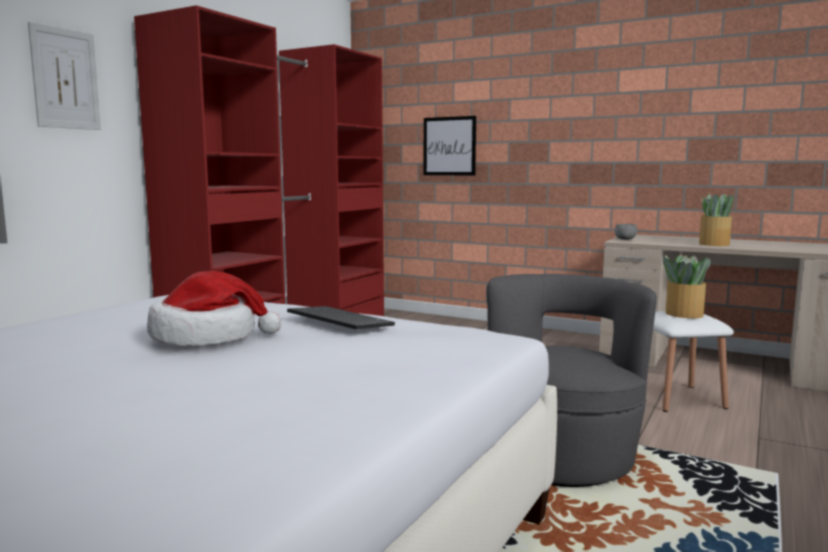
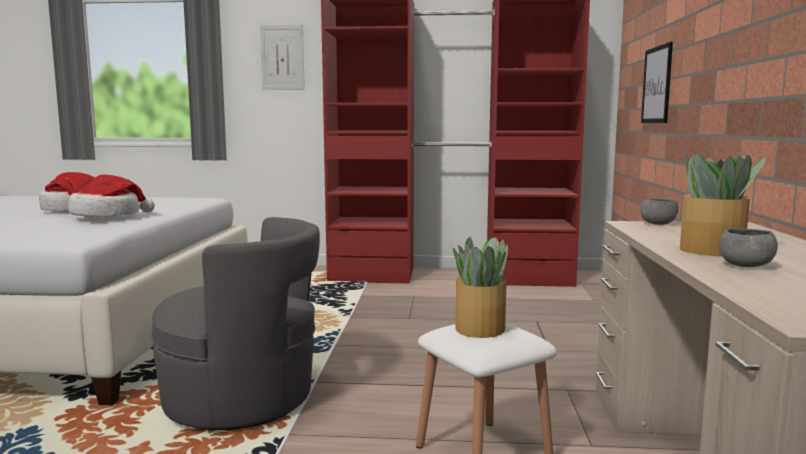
camera: 65 degrees right, 0 degrees up
(336, 321) = (108, 215): keyboard -> hat
(753, 246) = (745, 266): none -> grey bowl

